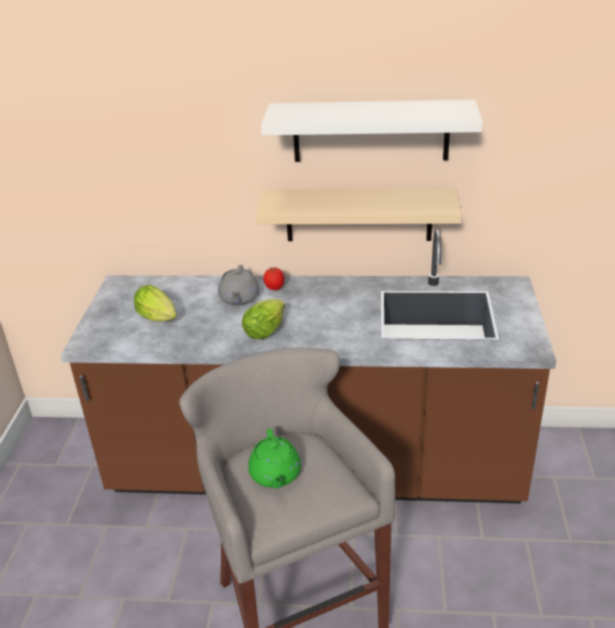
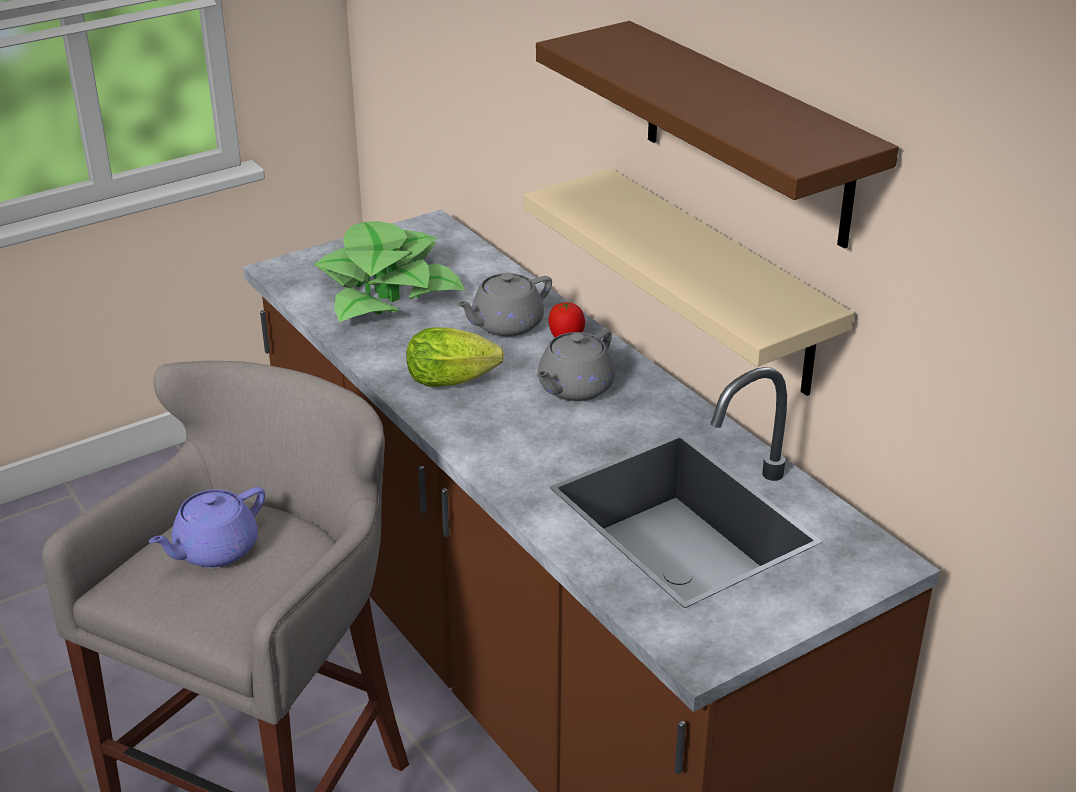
camera: 50 degrees right, 0 degrees up
(159, 319) = (388, 291): lettuce -> potted plant
(275, 475) = (214, 550): green teapot -> purple teapot
(315, 302) = (574, 388): none -> grey teapot
(370, 131) = (746, 134): white shelf -> brown shelf

